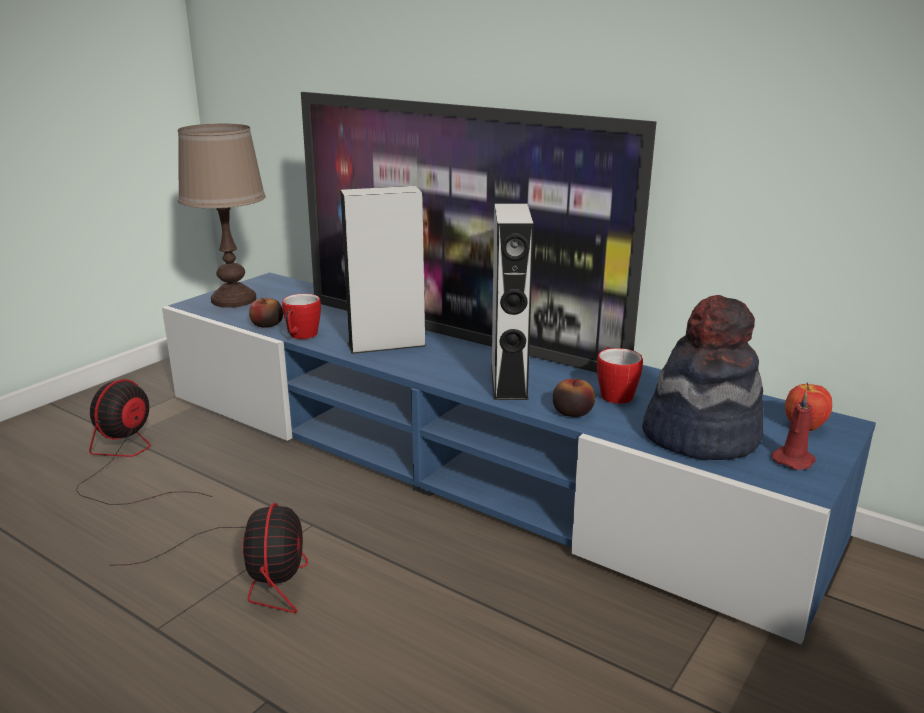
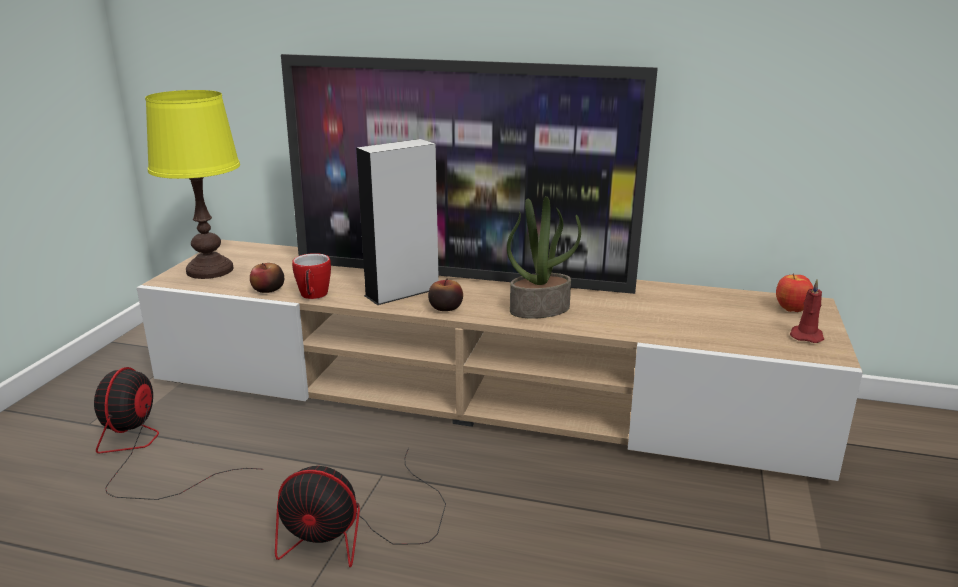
camera: 20 degrees left, 0 degrees up
(234, 300) = (210, 270): brown table lamp -> yellow table lamp
(253, 573) = (358, 531): fan -> fan turned 120 degrees clockwise
(463, 463) = (480, 391): blue tv stand -> beige tv stand
(508, 381) = (540, 309): grey speaker -> potted plant
(572, 412) = (614, 326): apple -> apple (445, 308)
(614, 394) = (633, 306): mug -> none
(701, 435) = (727, 329): hat -> none

